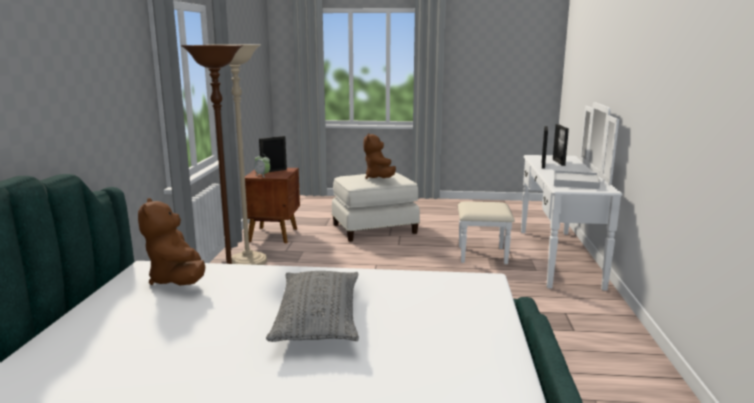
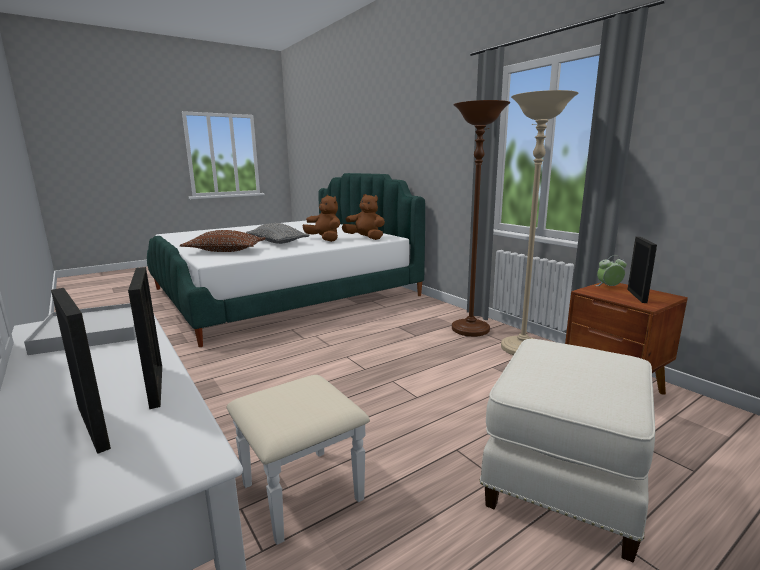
camera: 140 degrees right, 0 degrees up
(379, 178) = (558, 367): brown plush toy -> brown plush toy (324, 239)
(441, 312) = (225, 251): none -> brown pillow

